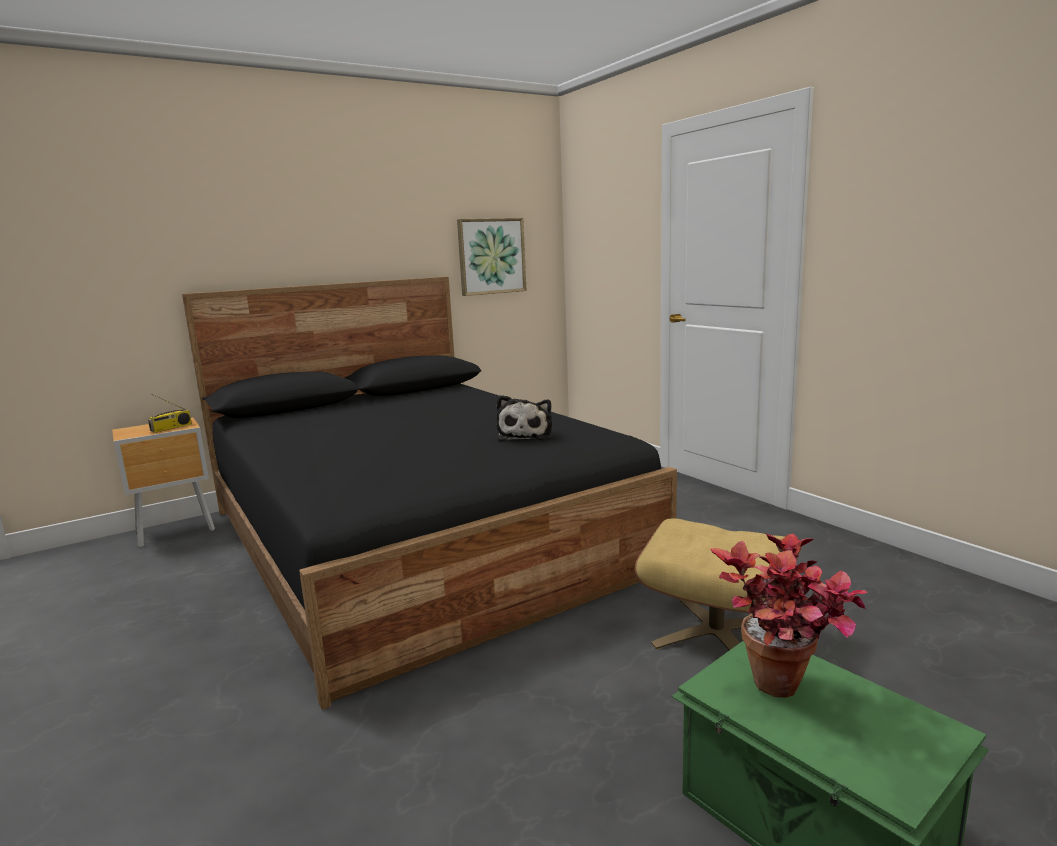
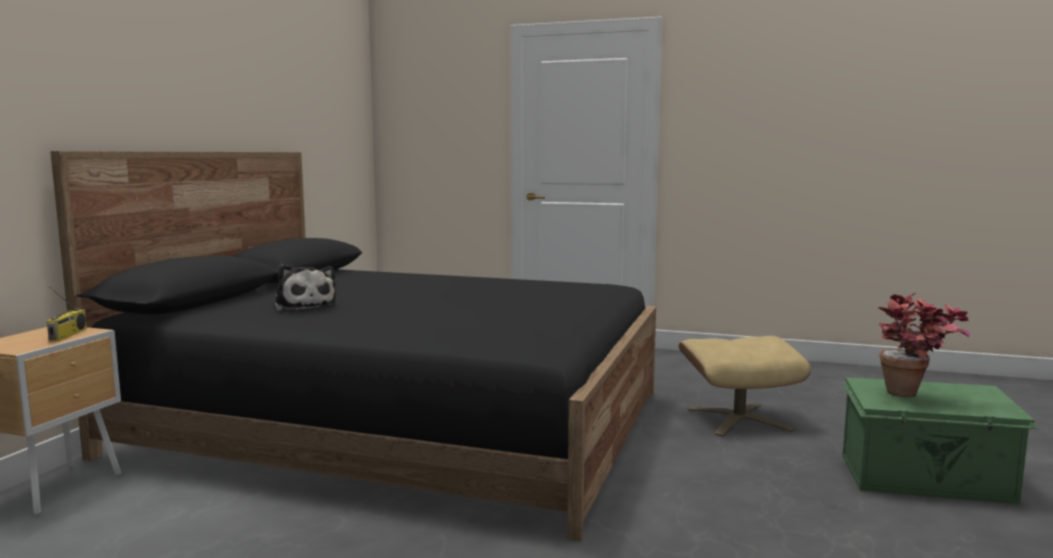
camera: 40 degrees left, 5 degrees down
(491, 256) = (325, 134): picture -> none
(526, 435) = (539, 291): plush toy -> plush toy (304, 306)

